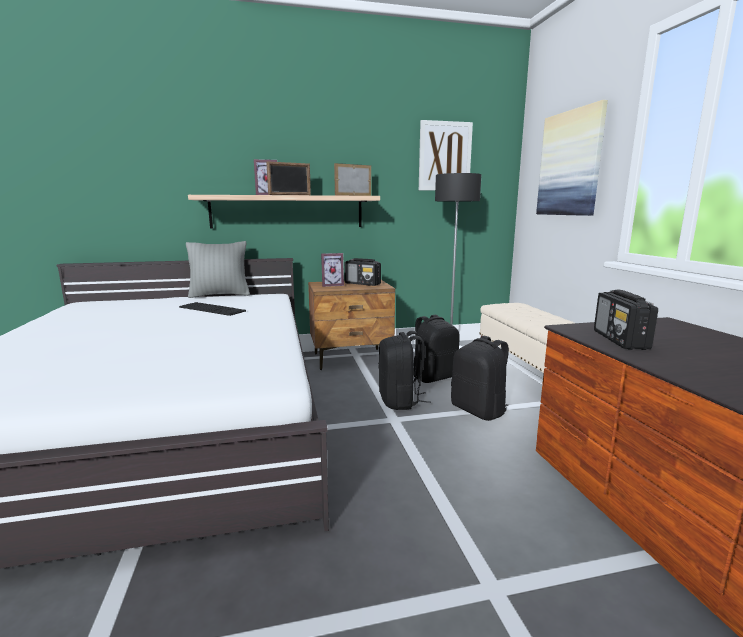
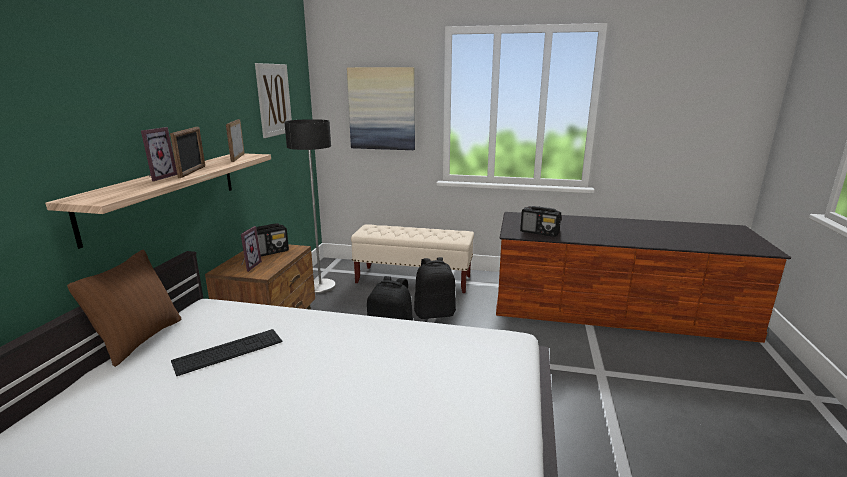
camera: 65 degrees left, 5 degrees up
(220, 295) = (140, 340): grey pillow -> brown pillow
(434, 377) = (363, 311): black backpack -> none

